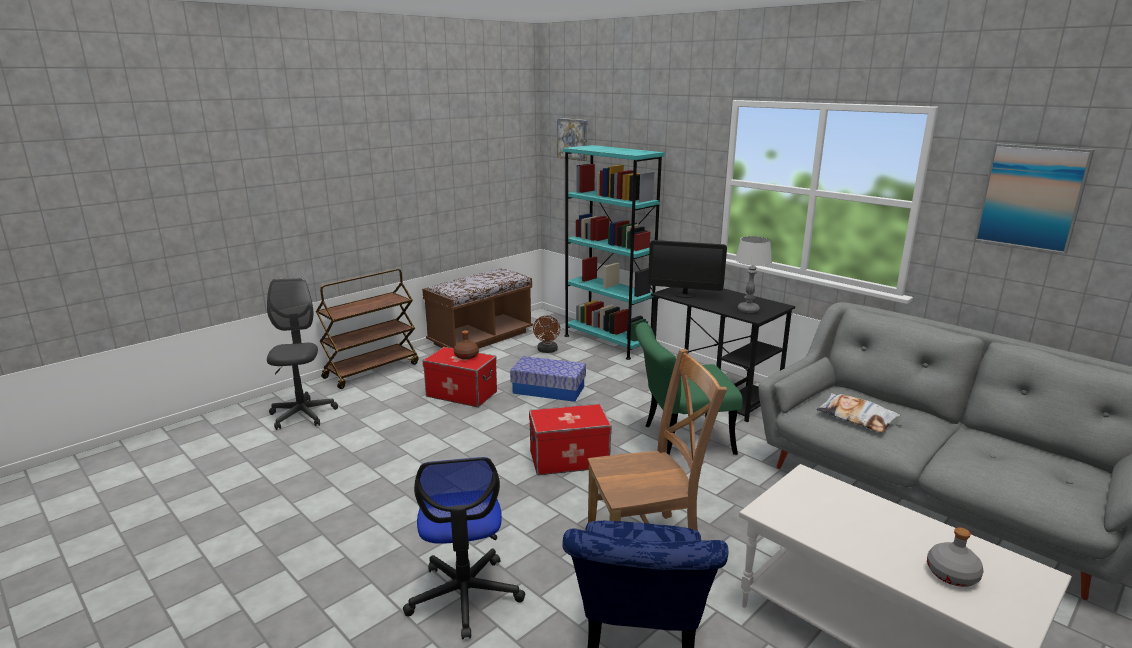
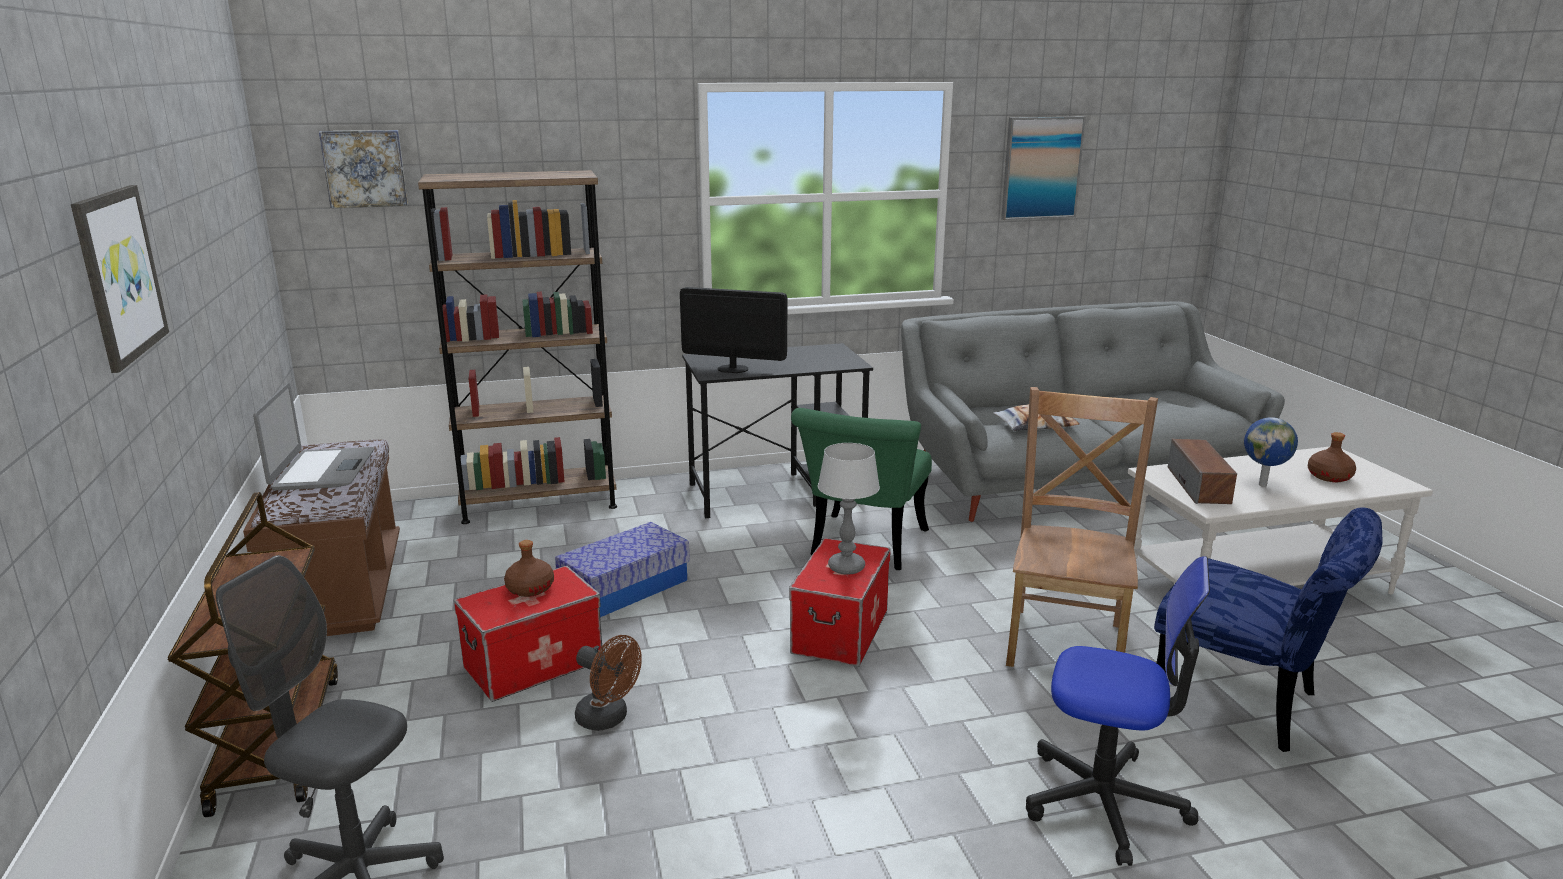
camera: 60 degrees left, 0 degrees up
(344, 167) = (118, 275): none -> picture
(480, 278) = (322, 470): none -> laptop
(547, 351) = (493, 551): brown fan -> brown fan (608, 719)
(607, 342) = (539, 502): turquoise bookcase -> brown bookcase
(685, 294) = (733, 369): monitor -> monitor turned 120 degrees counterclockwise
(748, 310) = (827, 360): table lamp -> table lamp (845, 567)
(808, 500) = (1199, 485): none -> speaker
(863, 534) = (1263, 484): none -> globe
(951, 575) = (1330, 477): grey bottle -> brown bottle

